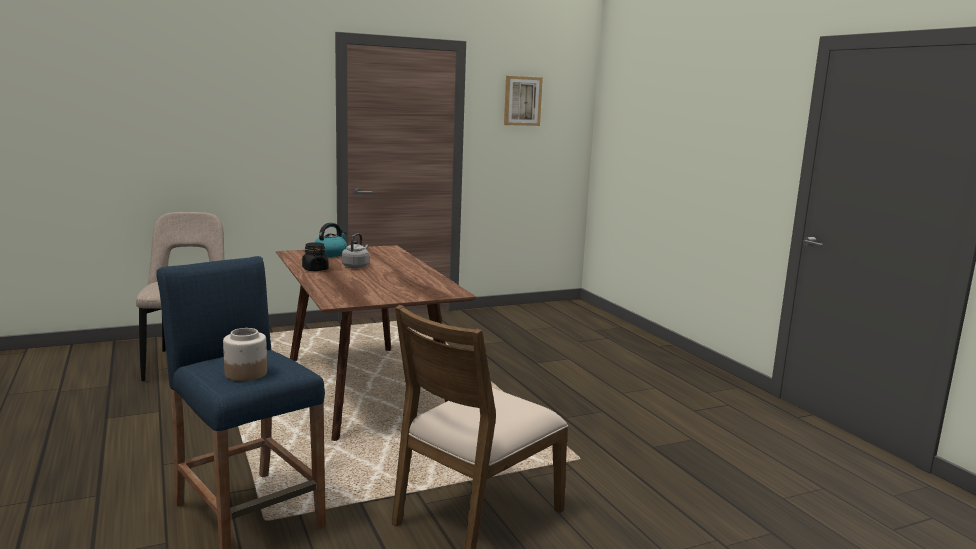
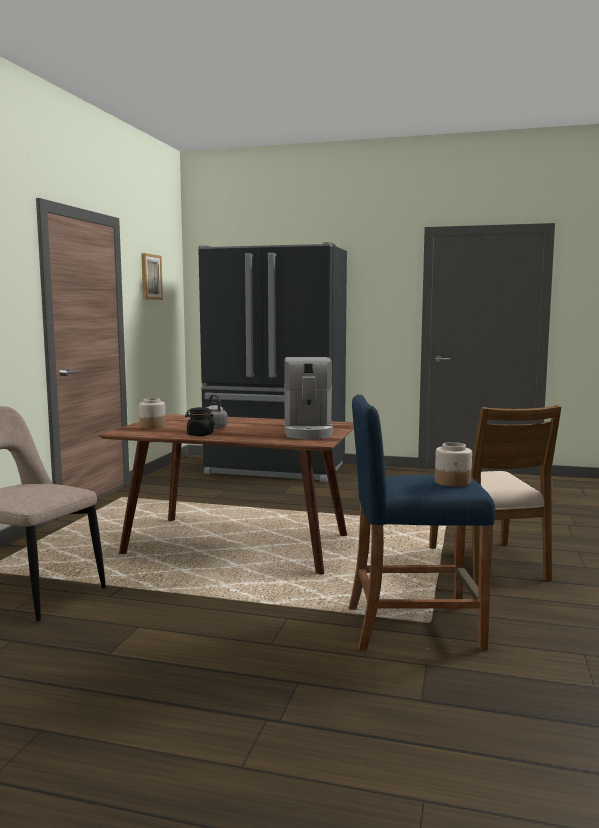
camera: 50 degrees left, 5 degrees down
(331, 254) = (152, 426): kettle -> jar
(386, 291) = (308, 431): none -> coffee machine
(605, 339) = (275, 470): none -> black fridge

